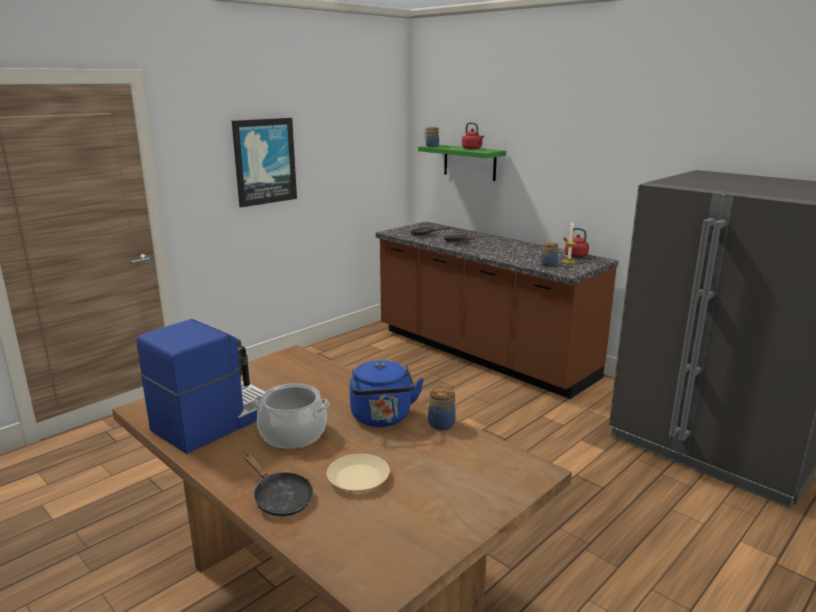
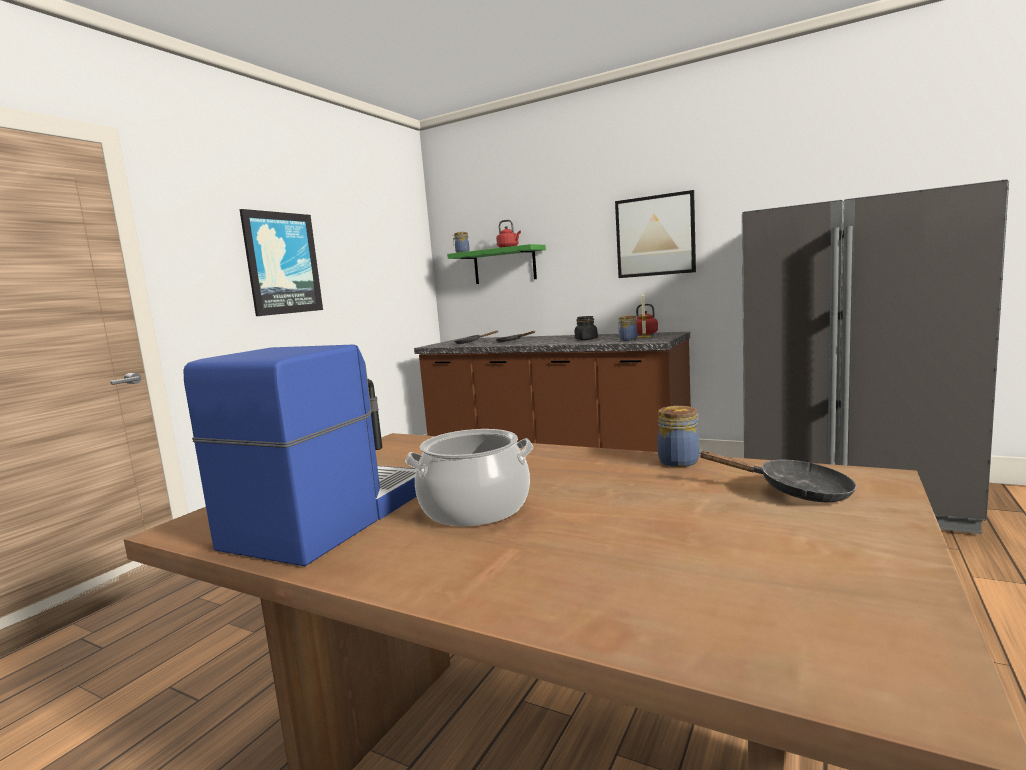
camera: 15 degrees left, 10 degrees down
(279, 498) = (540, 589): black frying pan -> black frying pan (794, 491)
(359, 478) = (642, 534): beige plate -> none
(382, 418) = (590, 470): blue kettle -> none
(518, 253) = (586, 339): none -> black jar
(602, 163) = (655, 236): none -> picture

